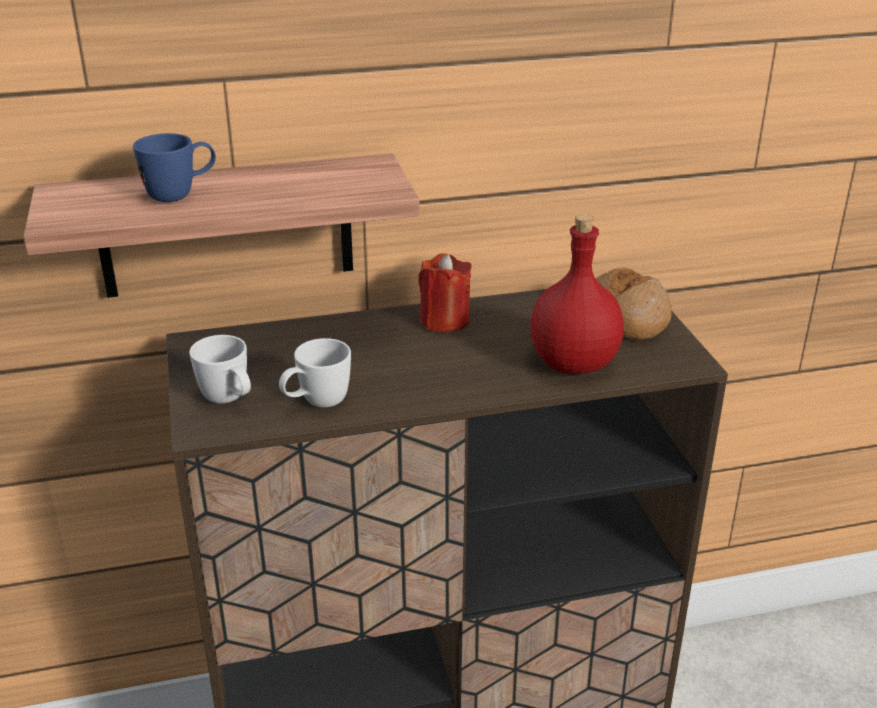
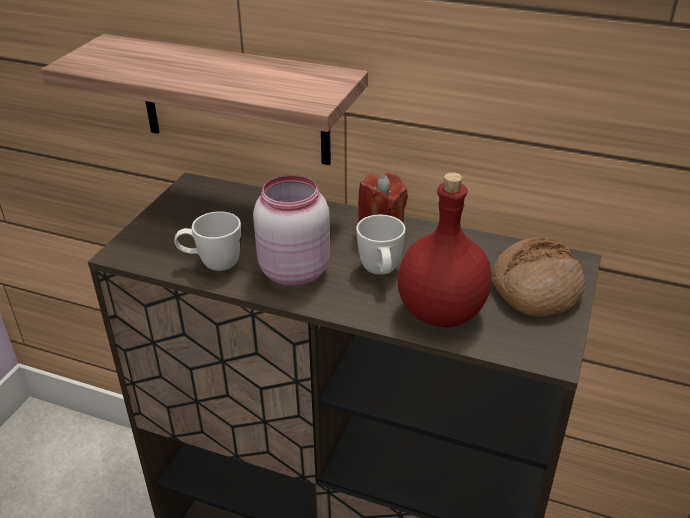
camera: 35 degrees right, 5 degrees up
(181, 195) = (170, 65): blue mug -> none
(229, 400) = (162, 238): white mug -> white mug (381, 273)
(404, 380) = (292, 270): none -> pink jar

